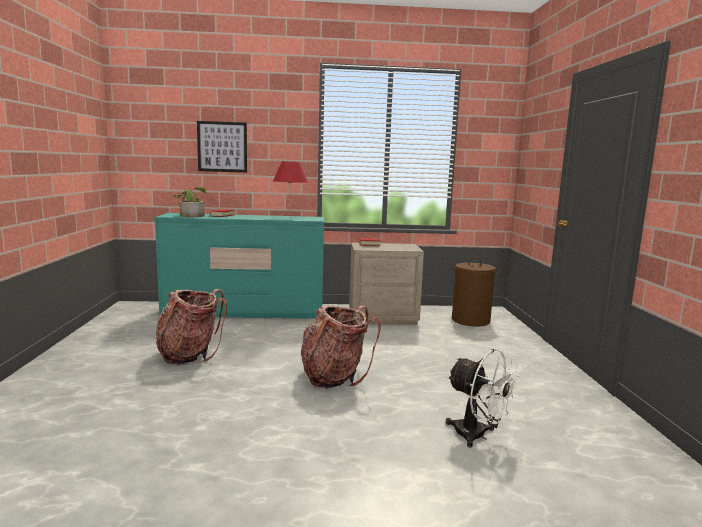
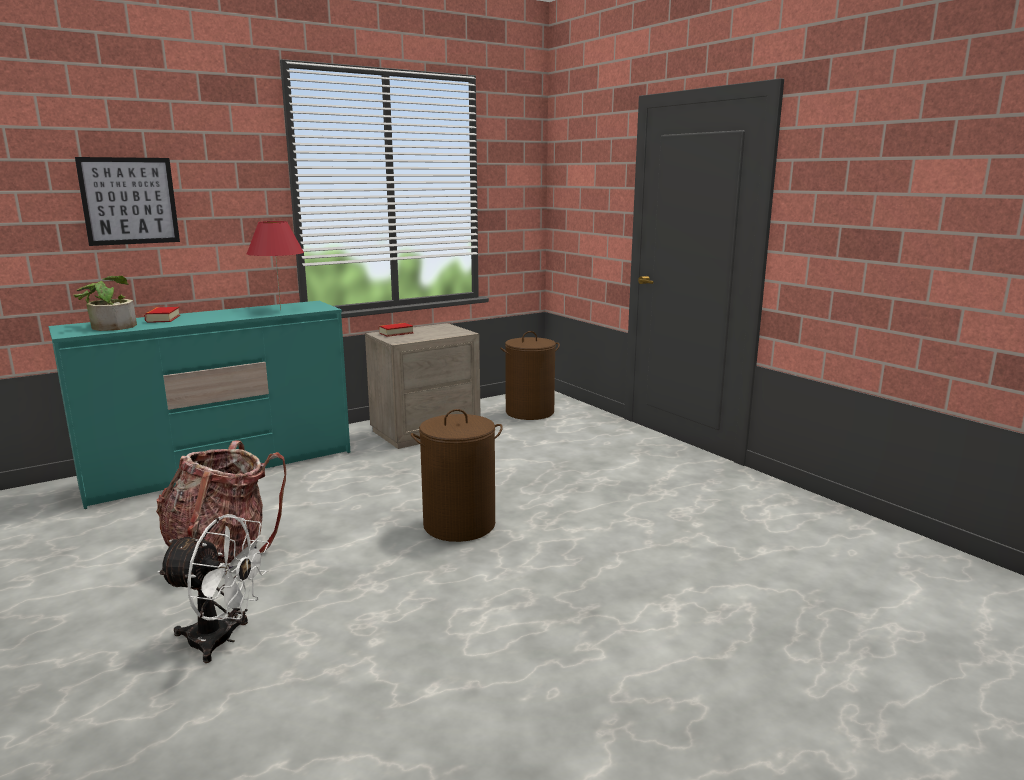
camera: 30 degrees left, 5 degrees up
(334, 377) = (460, 525): backpack -> brown laundry basket
(477, 436) = (677, 544): white fan -> white fan (222, 640)

